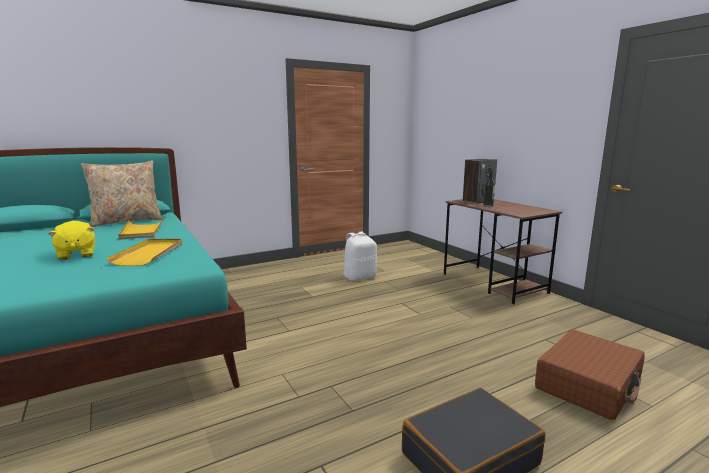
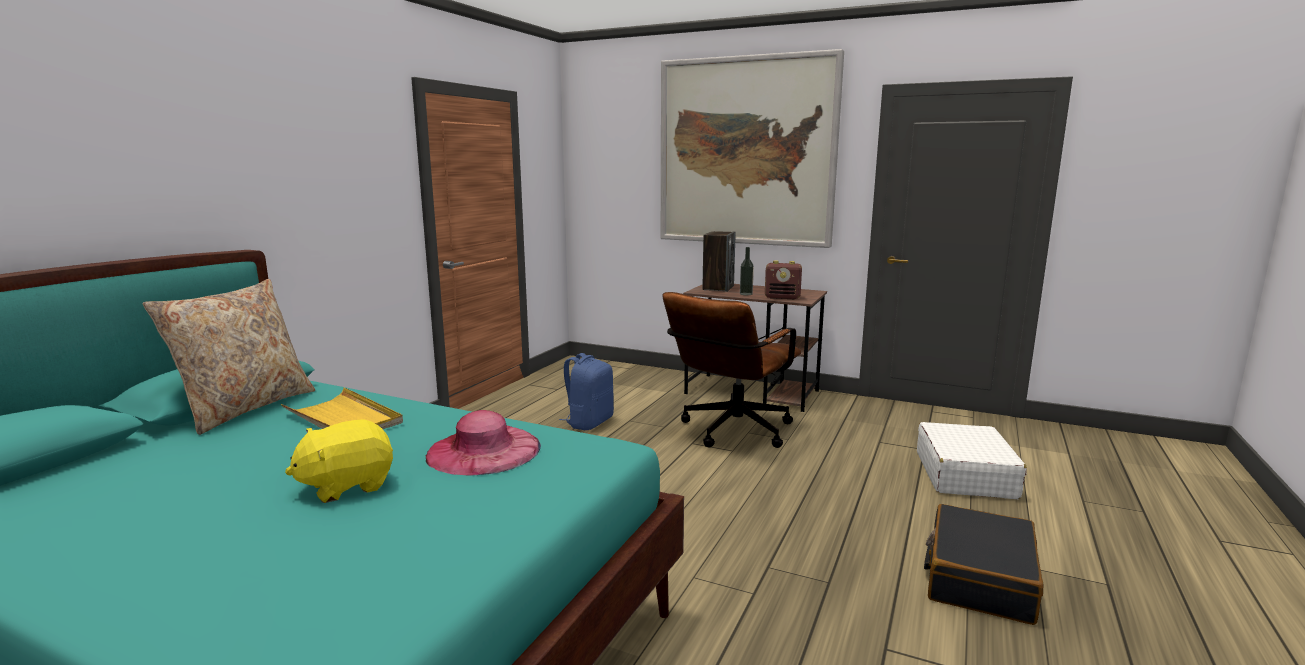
camera: 35 degrees left, 0 degrees up
(76, 254) = (347, 486): yellow plush toy -> yellow plush toy turned 120 degrees clockwise
(149, 254) = (483, 450): yellow tray -> pink hat
(360, 277) = (589, 422): white backpack -> blue backpack
(437, 303) = (731, 432): none -> brown office chair
(510, 211) = (782, 297): none -> radio
(513, 98) = (746, 152): none -> picture
(588, 385) = (965, 474): brown suitcase -> white suitcase

